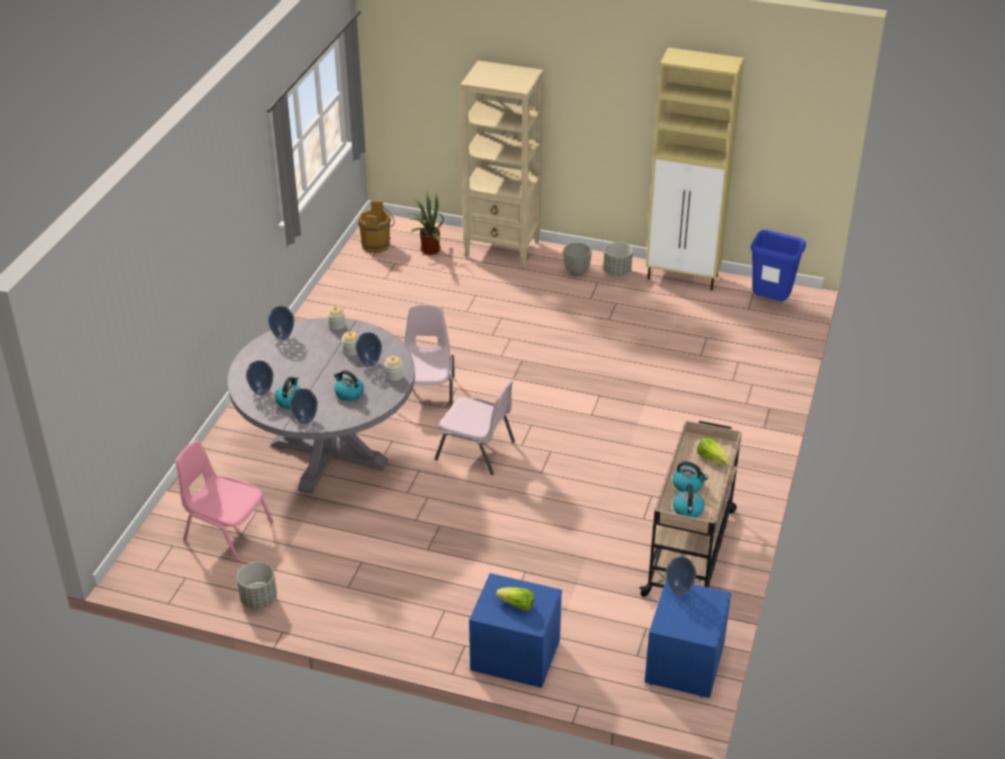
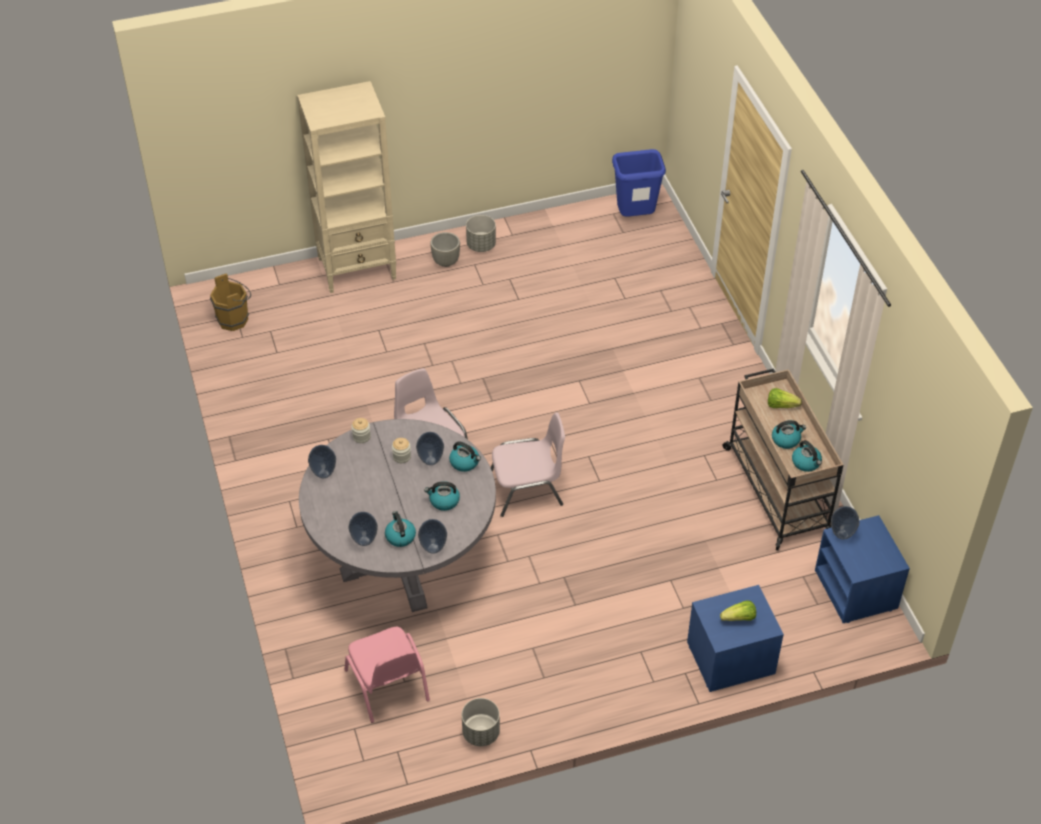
camera: 35 degrees left, 10 degrees up
(226, 530) = (388, 686): pink chair -> pink chair turned 105 degrees counterclockwise
(394, 376) = (465, 462): jar -> kettle
(428, 250) = (288, 301): potted plant -> none
(683, 277) = (542, 224): beige cabinet -> none

